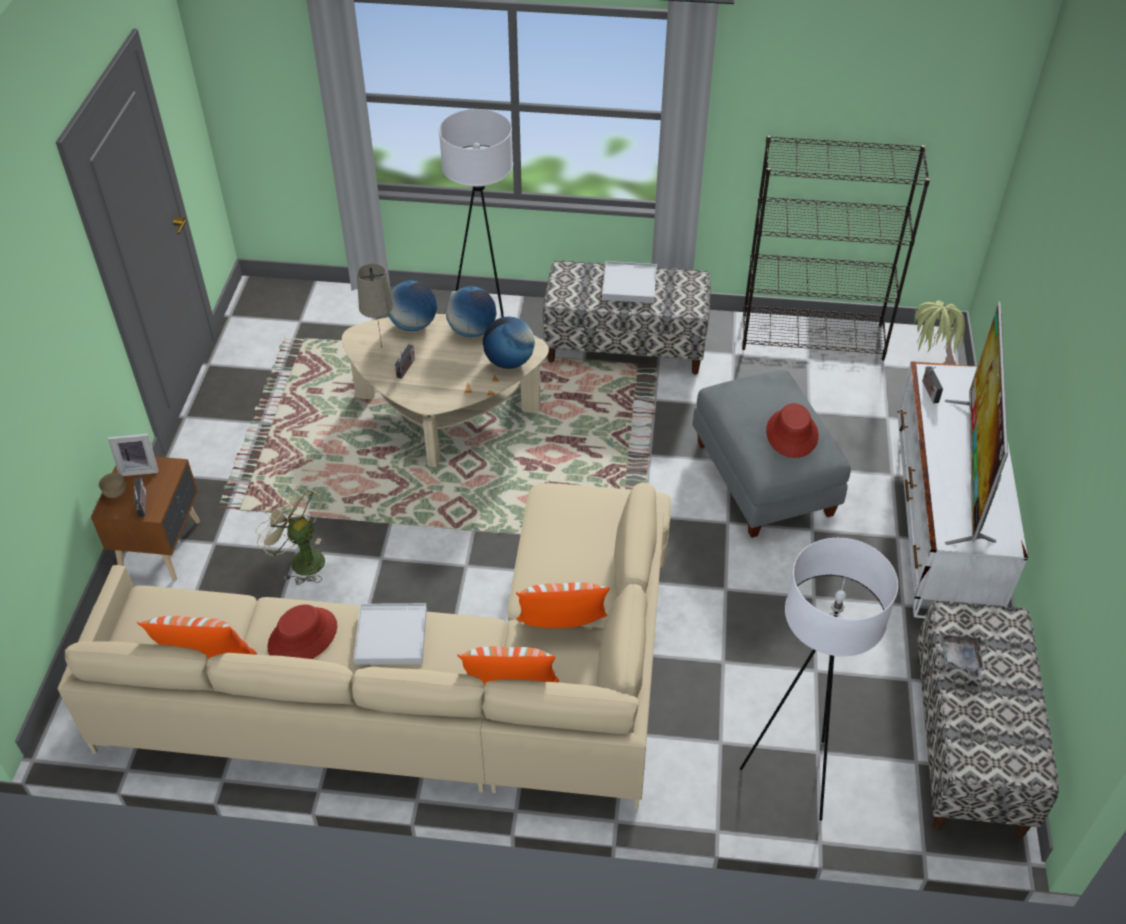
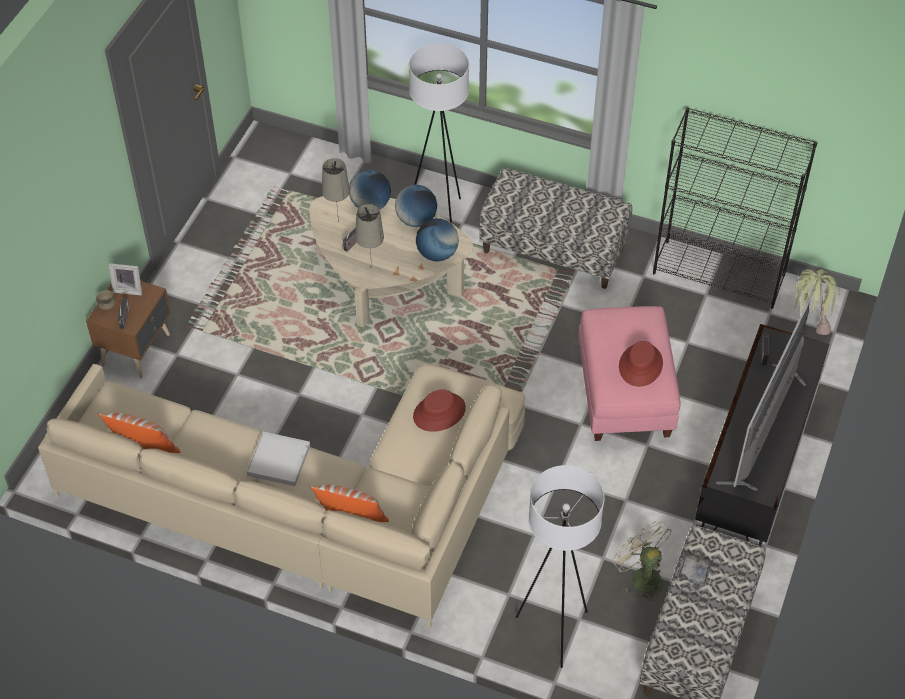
camera: 15 degrees right, 5 degrees up
(301, 560) = (238, 382): beige fan -> beige fan (641, 576)
(303, 637) = (216, 447): red hat -> red hat (439, 412)
(438, 394) = (371, 271): none -> beige table lamp
(562, 627) = (405, 482): pillow -> none
(629, 284) = (559, 203): white tray -> none
(765, 479) = (626, 393): grey ottoman -> pink ottoman
(939, 527) = (753, 466): white tv stand -> black tv stand

